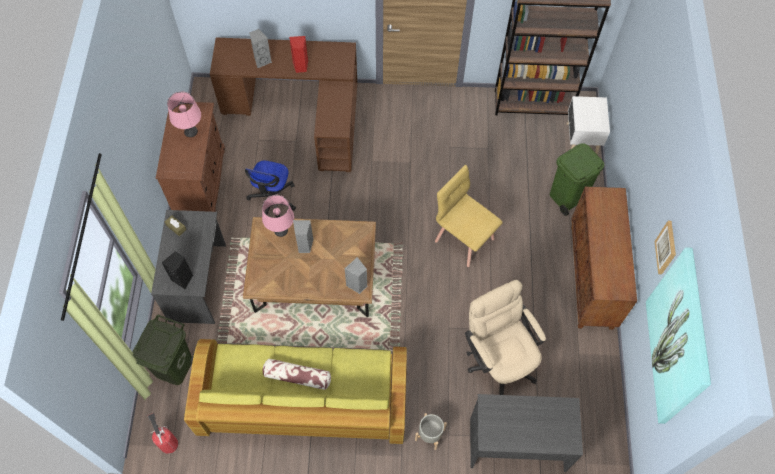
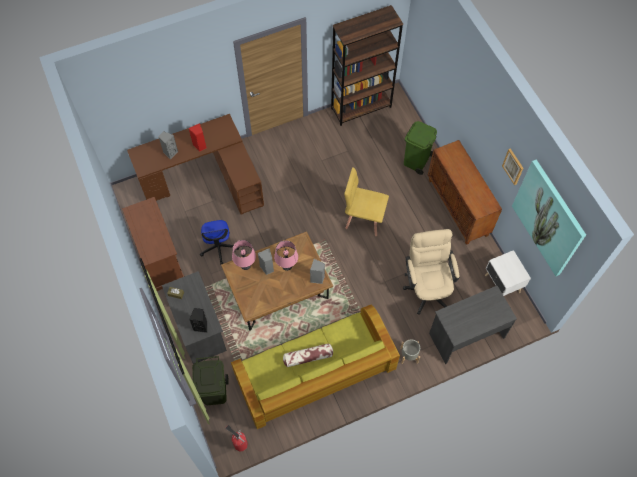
camera: 25 degrees left, 0 degrees up
(190, 132) = (150, 223): pink table lamp -> pink table lamp (287, 266)
(498, 359) = (427, 287): beige office chair -> beige office chair turned 45 degrees clockwise
(580, 140) = (405, 119): white nightstand -> white nightstand (502, 284)

